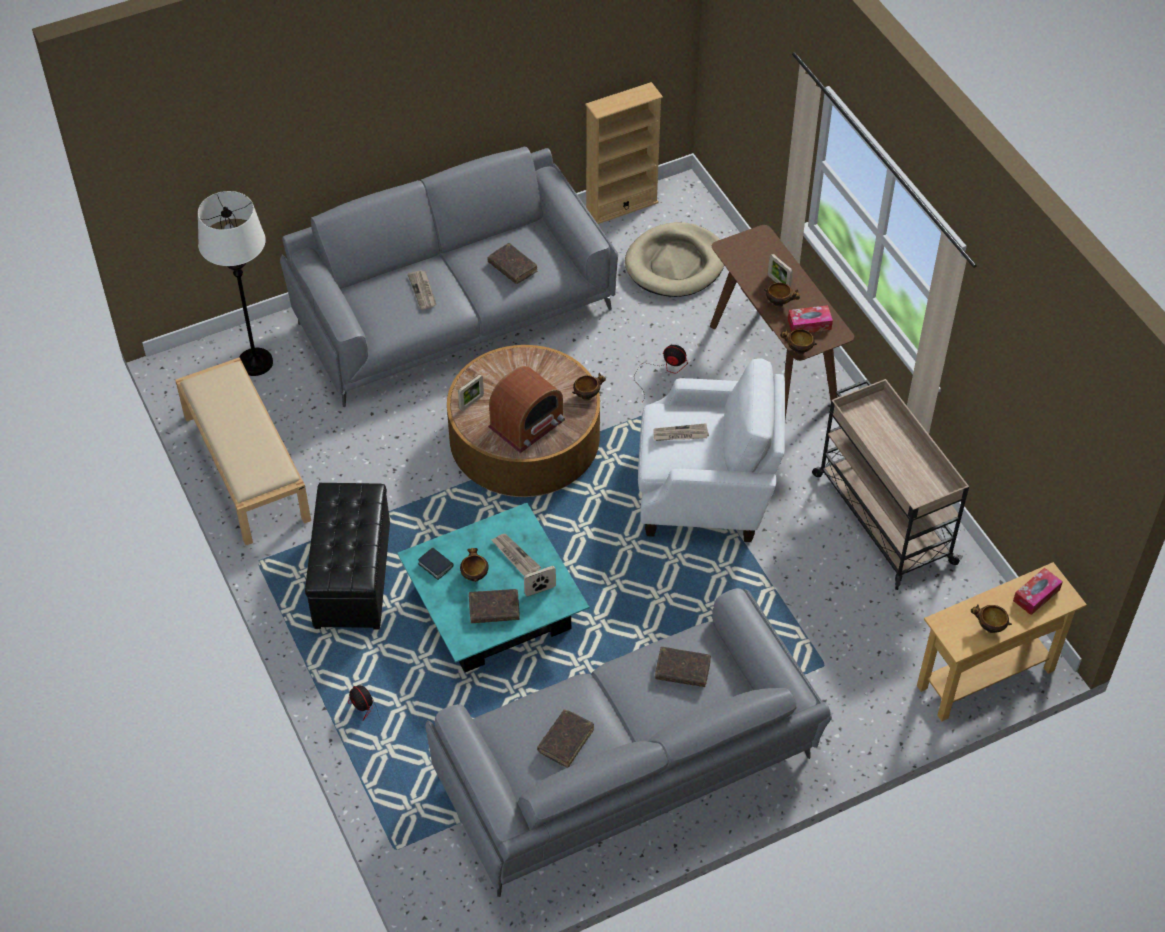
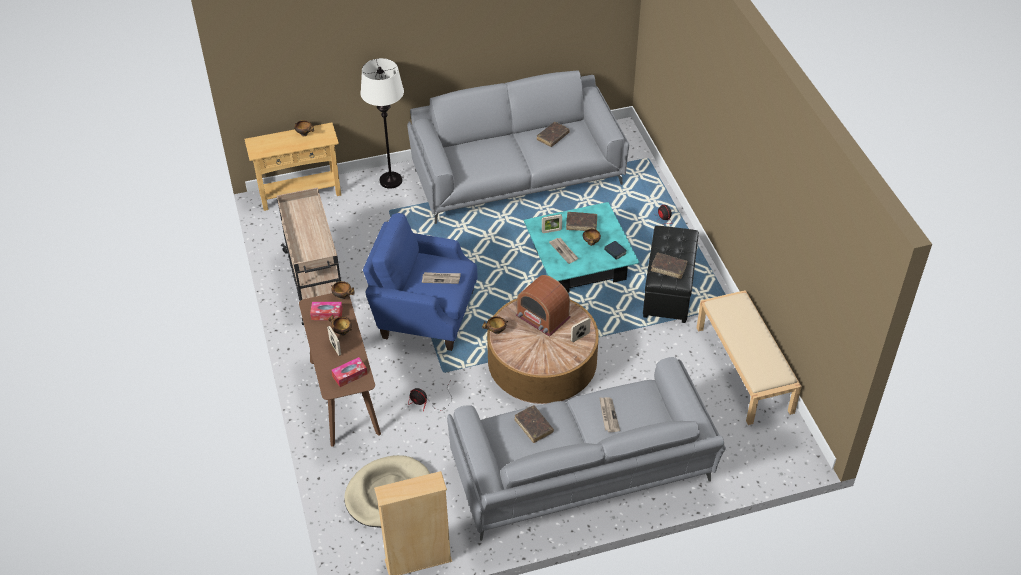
camera: 170 degrees left, 5 degrees down
(255, 363) = (743, 450): white floor lamp -> white floor lamp (391, 180)
(527, 424) = (542, 317): radio -> radio turned 105 degrees counterclockwise
(682, 670) = (480, 160): brown book -> brown book (668, 268)
(706, 491) = (425, 313): white armchair -> blue armchair
(1036, 595) = (269, 145): tissue box -> tissue box (350, 375)

